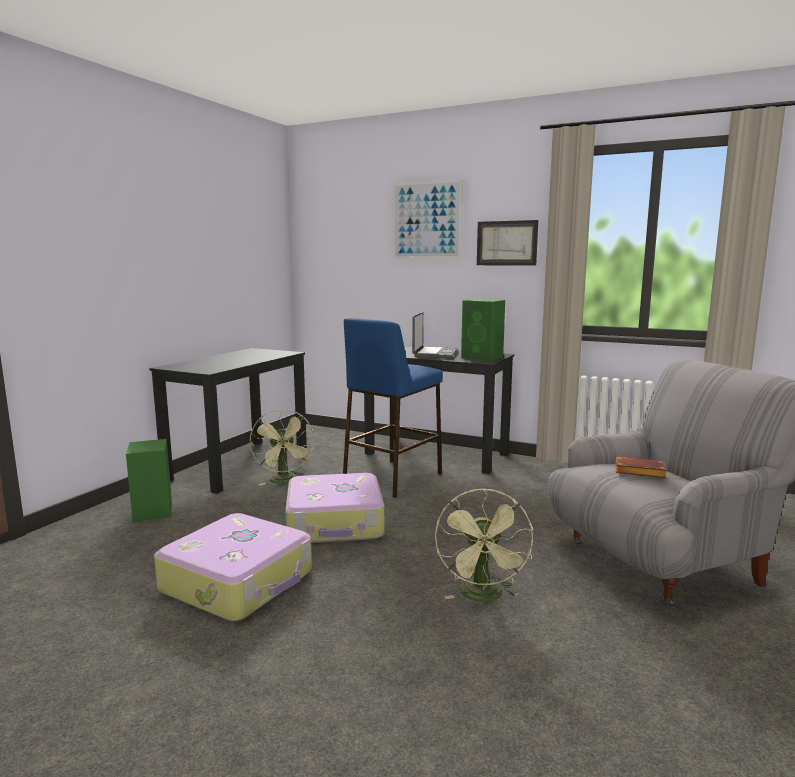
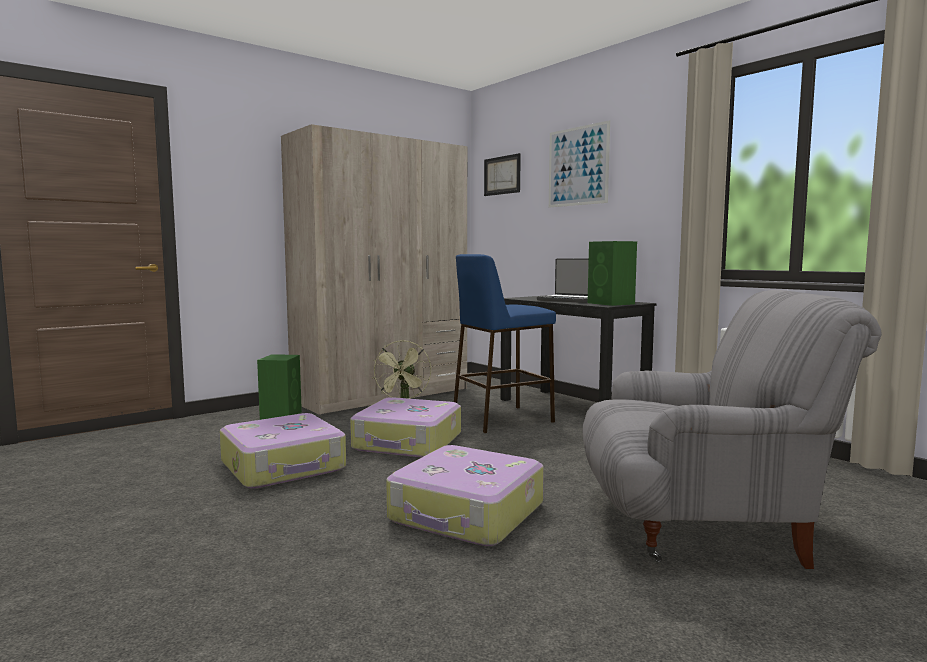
camera: 25 degrees right, 5 degrees down
(240, 464) = (383, 394): black desk -> beige wardrobe
(434, 354) = (569, 300): laptop -> laptop turned 90 degrees clockwise
(483, 597) = (467, 513): green fan -> suitcase
(506, 243) = (650, 182): picture -> picture (502, 175)
(638, 472) = (656, 406): brown book -> none

